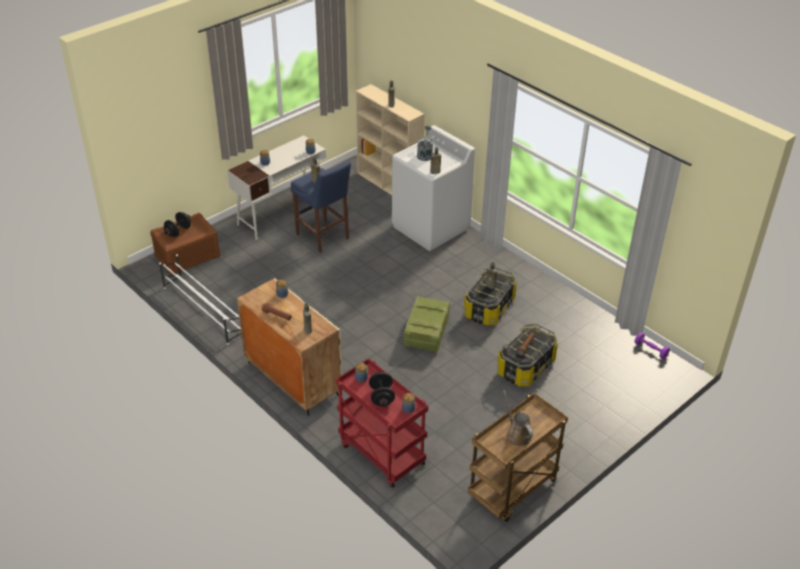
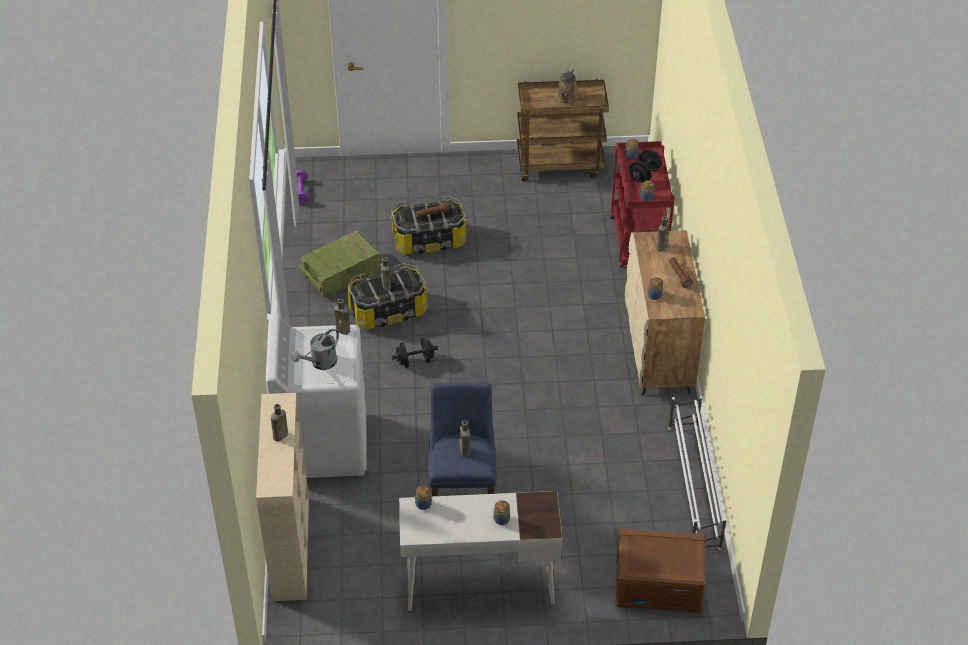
camera: 140 degrees left, 5 degrees up
(178, 231) = (669, 557): black dumbbell -> black dumbbell (415, 361)
(426, 333) = (480, 321): crate -> crate (342, 274)

